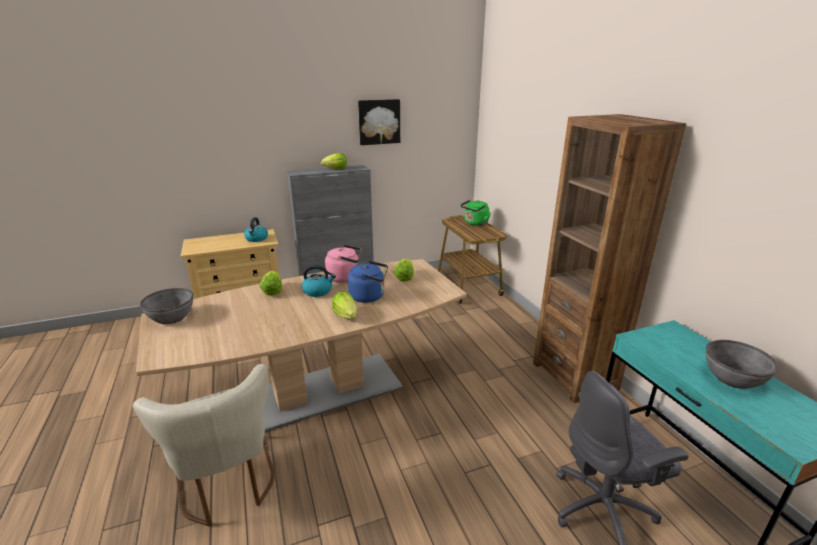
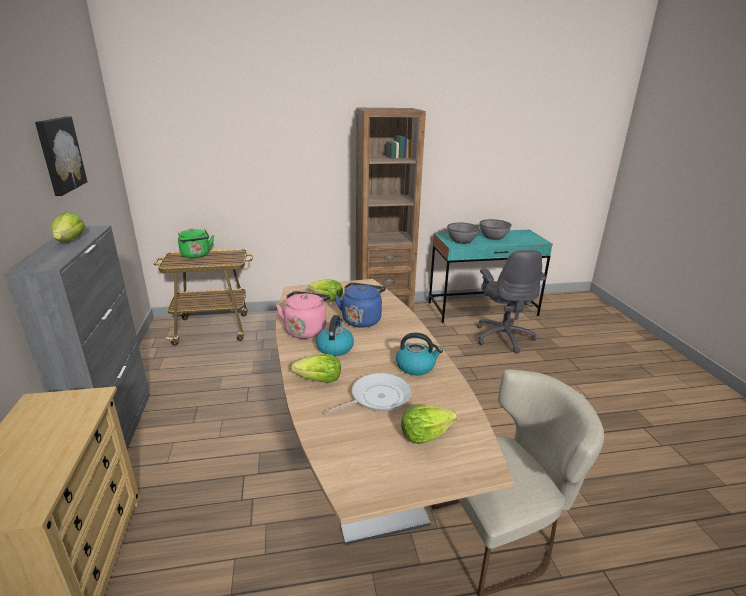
camera: 80 degrees left, 0 degrees up
(172, 317) = (368, 473): grey bowl -> grey bowl (461, 241)
(248, 313) = (377, 398): none -> frying pan
(256, 239) = (61, 411): kettle -> kettle (416, 366)
(346, 315) = (399, 333): lettuce -> lettuce (424, 435)

